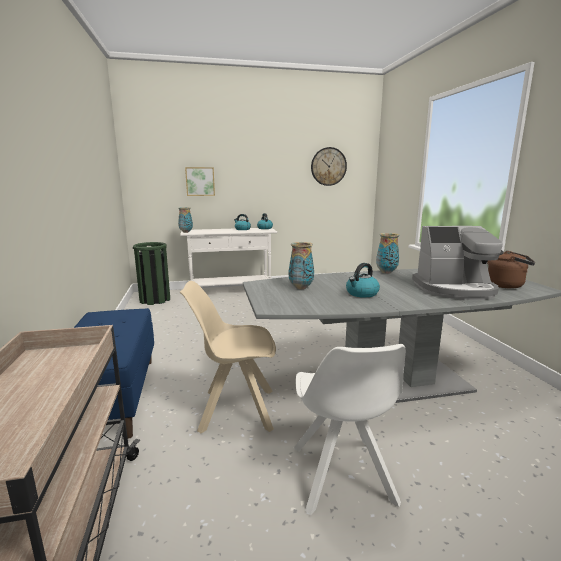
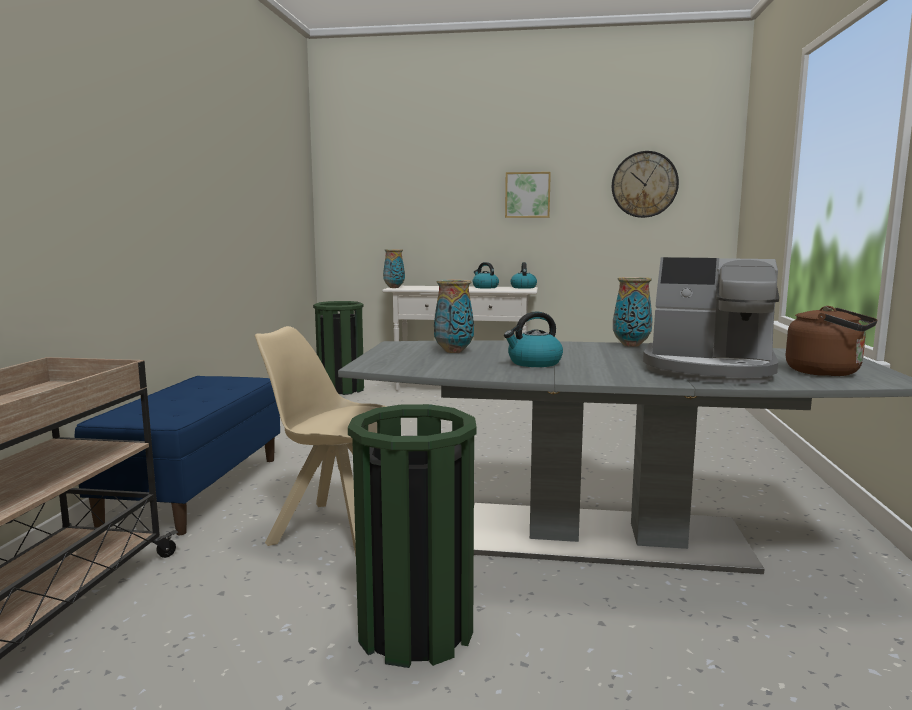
camera: 20 degrees right, 5 degrees down
(200, 181) = (426, 211): picture -> picture (527, 195)
(342, 476) = (415, 631): white chair -> green trash can

